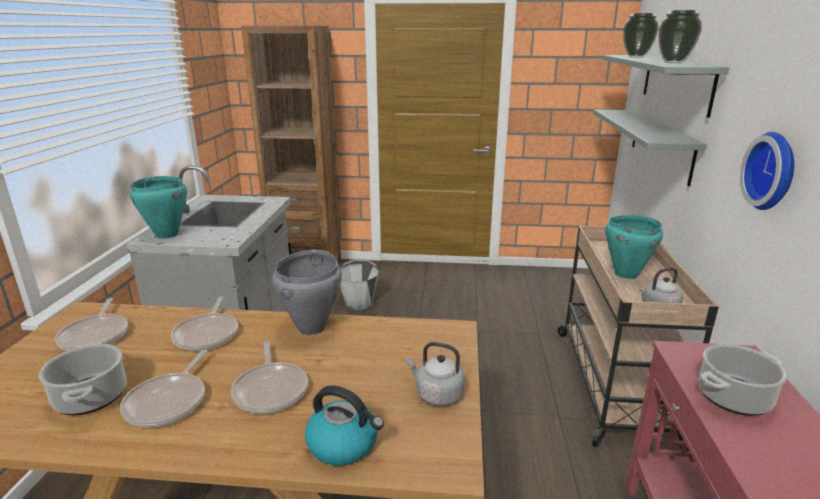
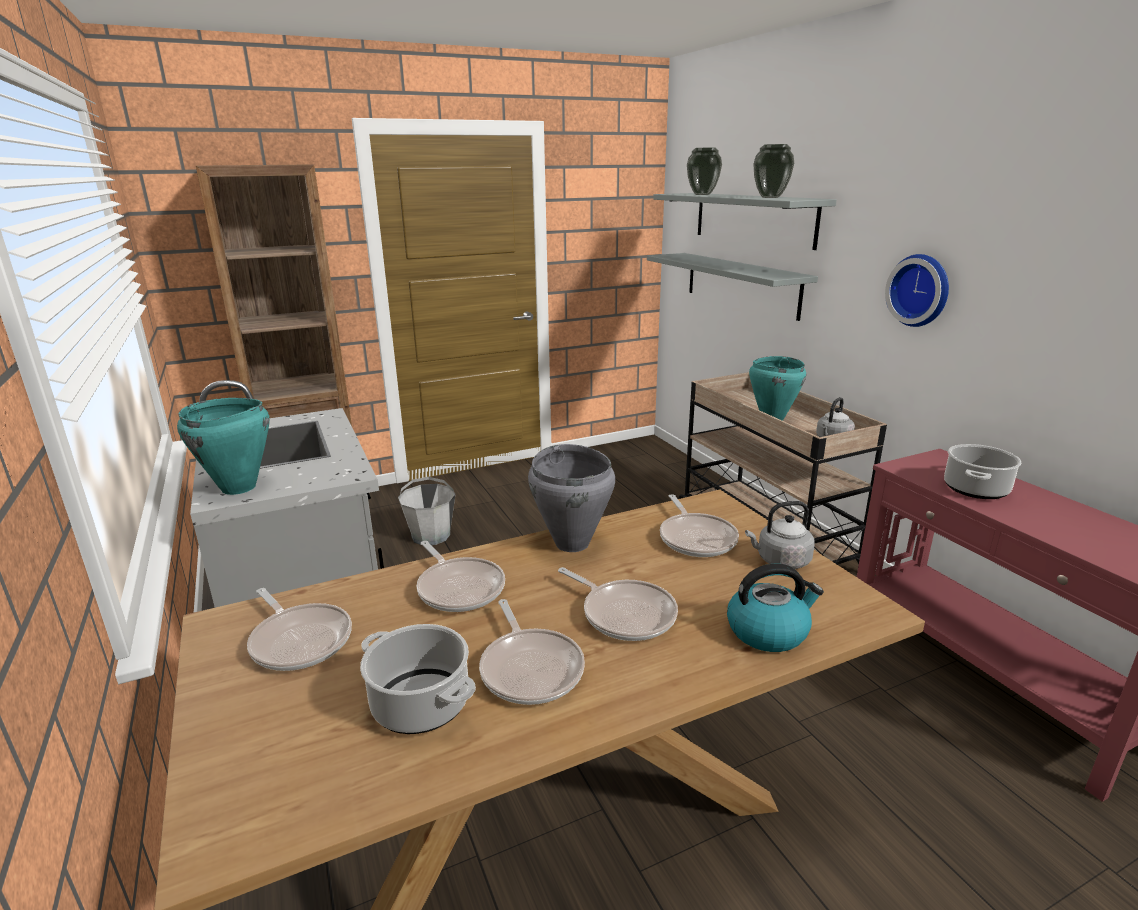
camera: 30 degrees left, 0 degrees up
(399, 353) = (696, 538): none -> frying pan

